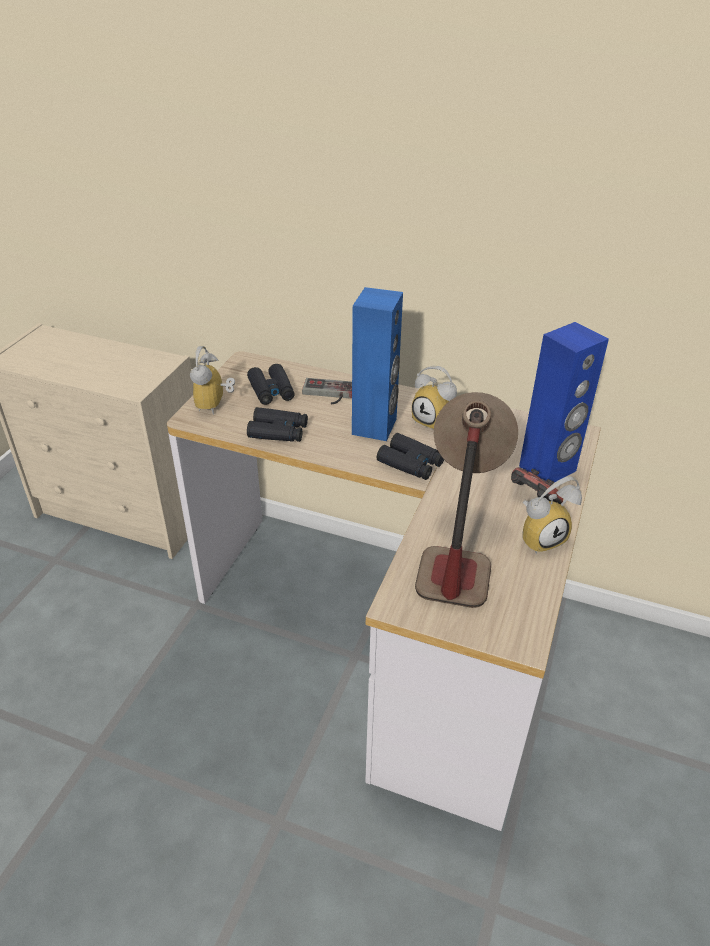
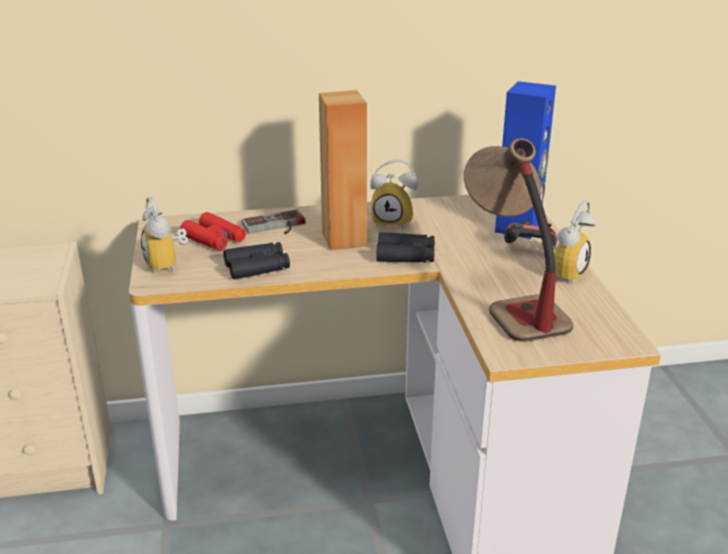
camera: 30 degrees left, 10 degrees down
(271, 391) = (214, 239): black binoculars -> red binoculars
(375, 427) = (344, 239): blue speaker -> brown speaker

